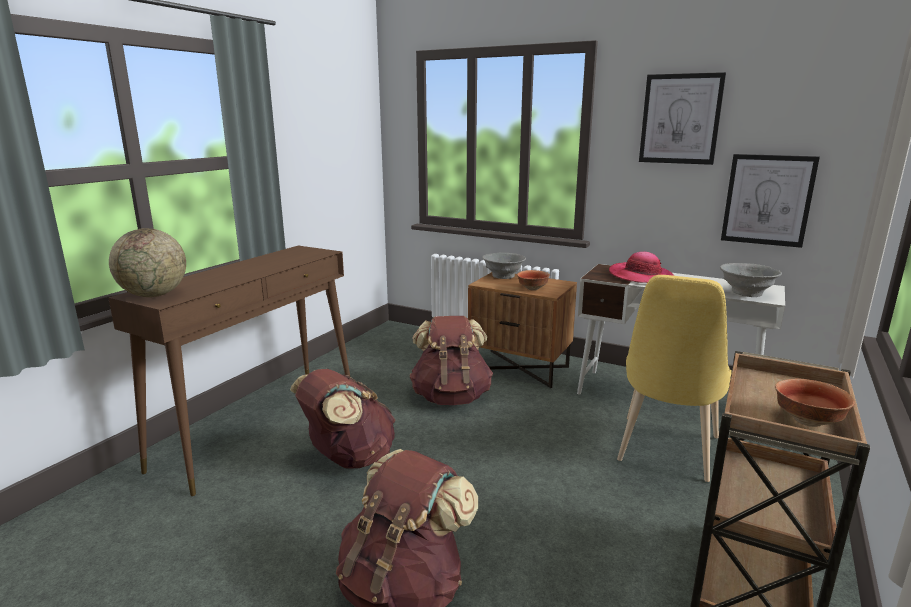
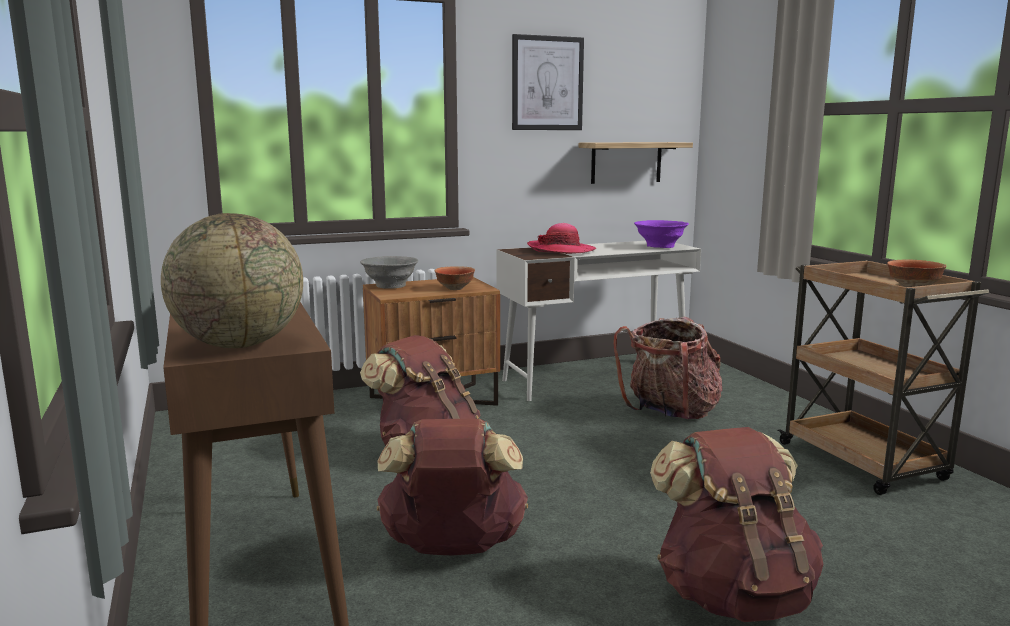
camera: 50 degrees left, 5 degrees down
(665, 452) = (670, 412): yellow chair -> backpack
(746, 293) = (660, 247): grey bowl -> purple bowl
(767, 200) = (626, 162): picture -> shelf

